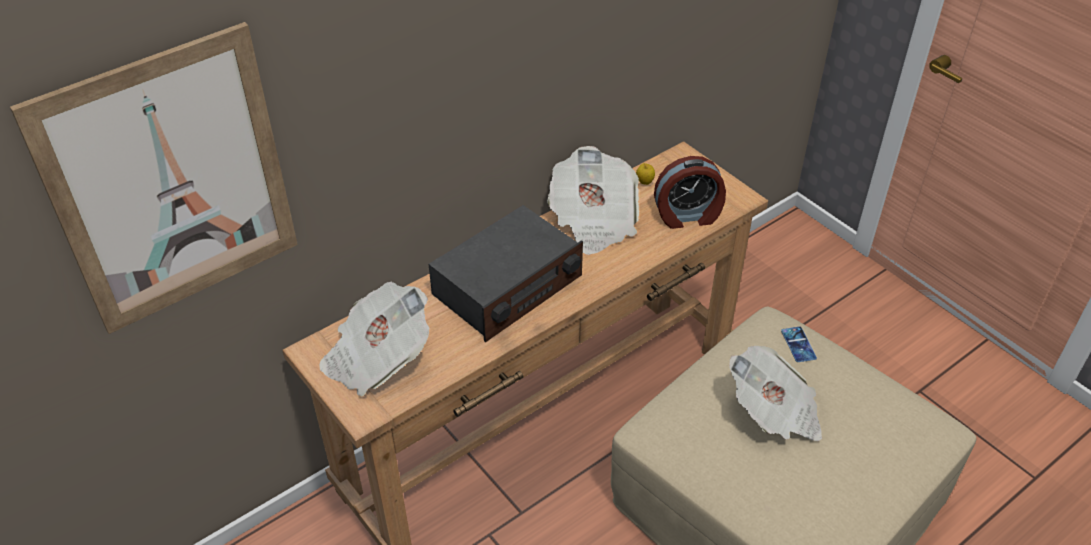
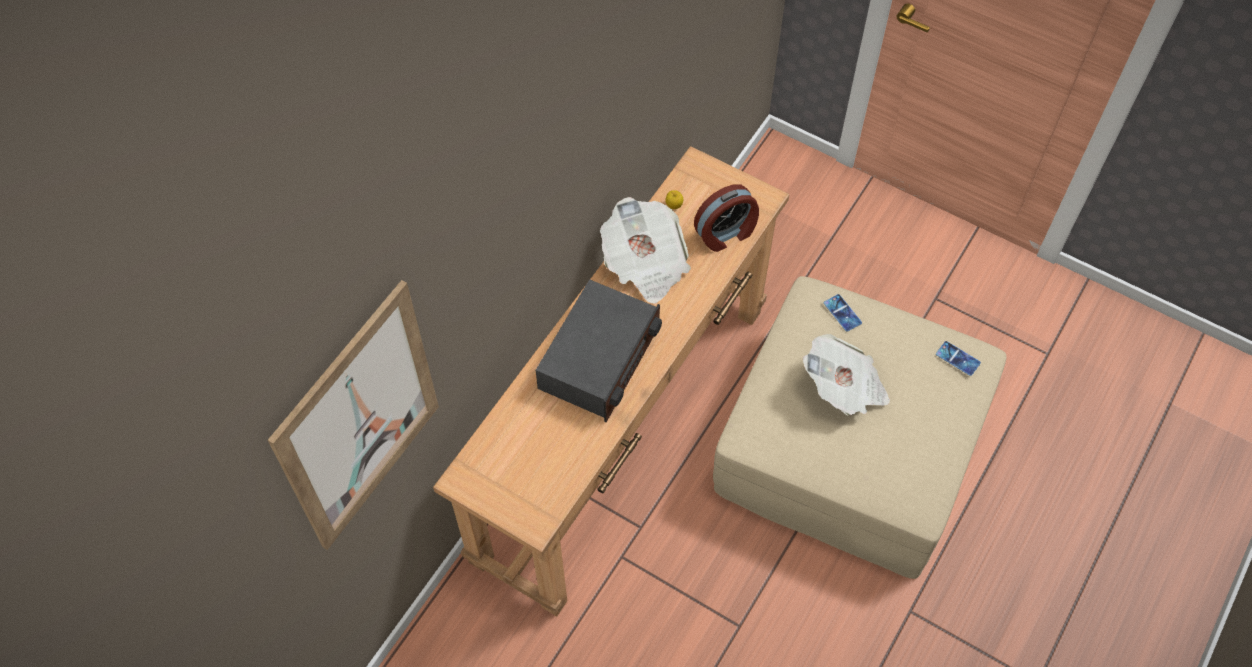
camera: 20 degrees left, 15 degrees up
(377, 358) = (521, 468): newspaper -> none
(915, 421) = (958, 358): none -> phone

